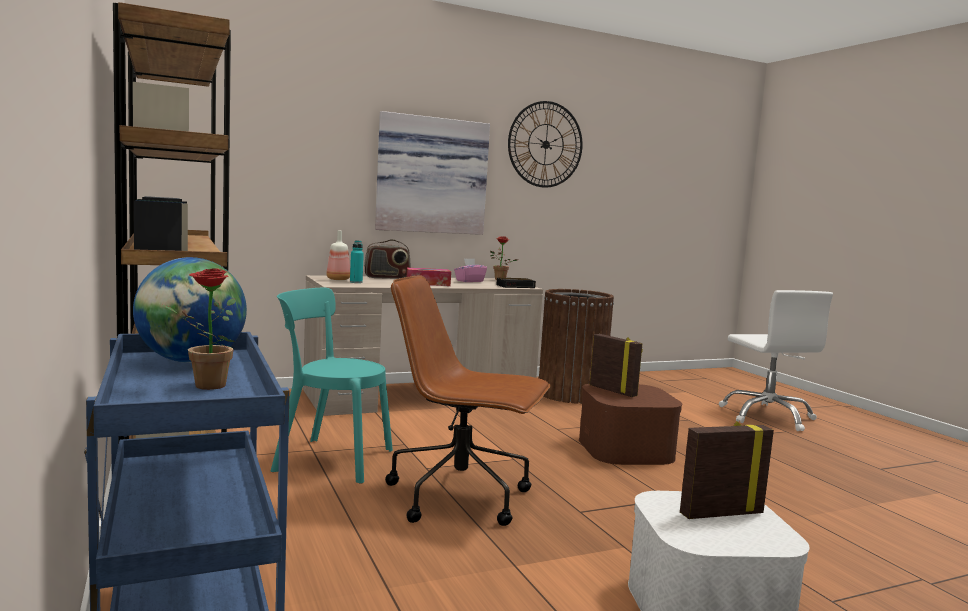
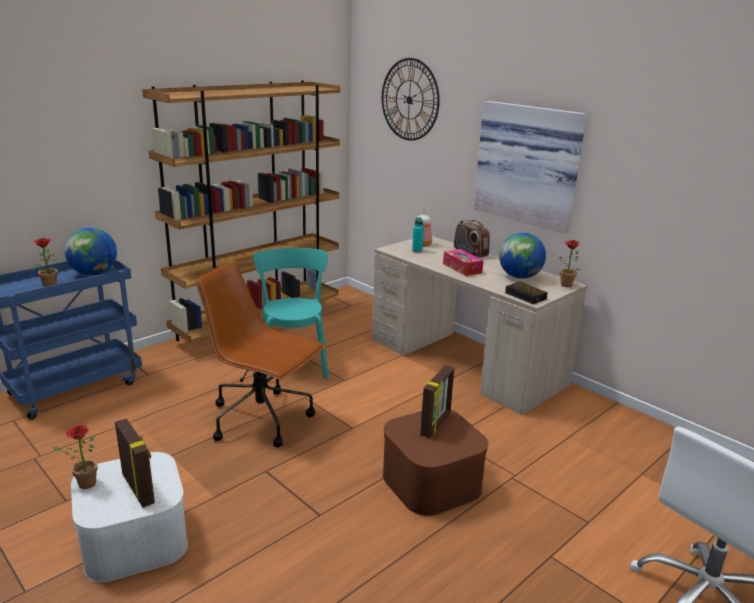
camera: 70 degrees right, 15 degrees up
(461, 497) = (262, 419): brown office chair -> brown office chair turned 60 degrees counterclockwise
(469, 281) = (519, 277): pink tissue box -> globe
(545, 144) = (662, 139): wall clock -> wall clock (409, 100)
(571, 394) = (580, 432): brown trash can -> none
(713, 546) = (83, 484): none -> potted plant

